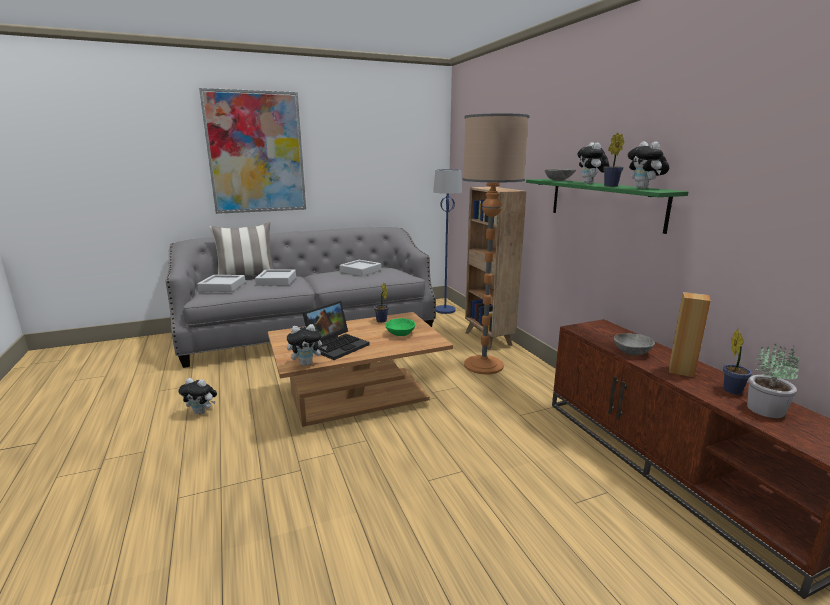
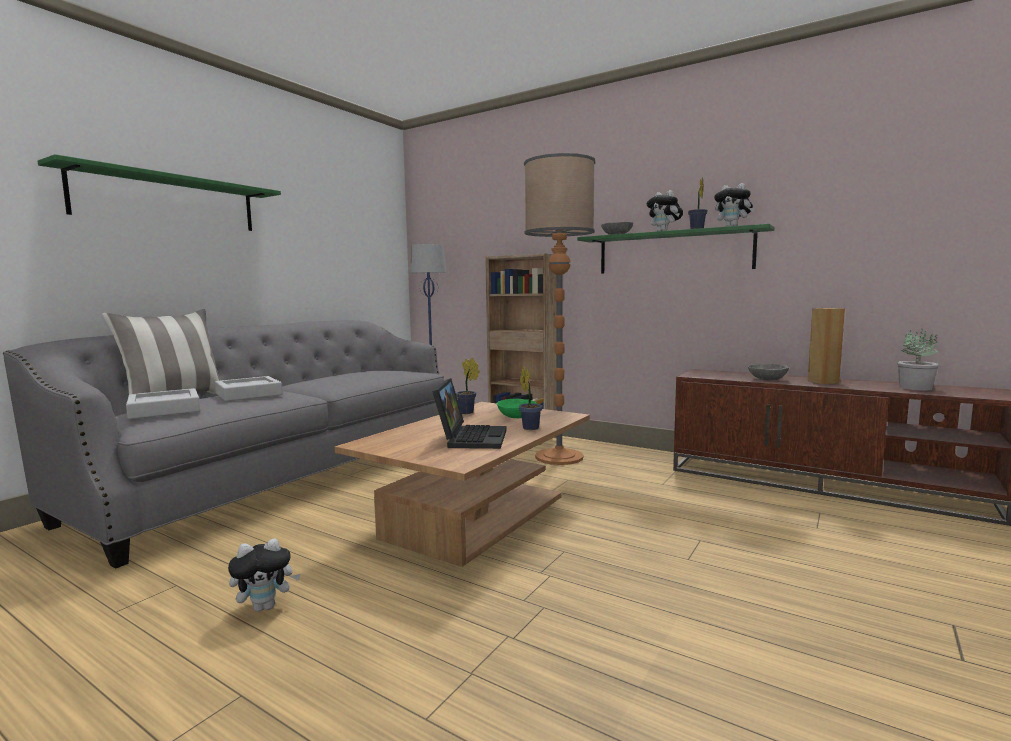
camera: 35 degrees left, 10 degrees down
(256, 153) = (168, 202): picture -> green shelf
(307, 363) = (476, 458): plush toy -> none
(360, 271) = (352, 374): grey tray -> none
(731, 389) = (873, 384): potted plant -> potted plant (530, 427)

